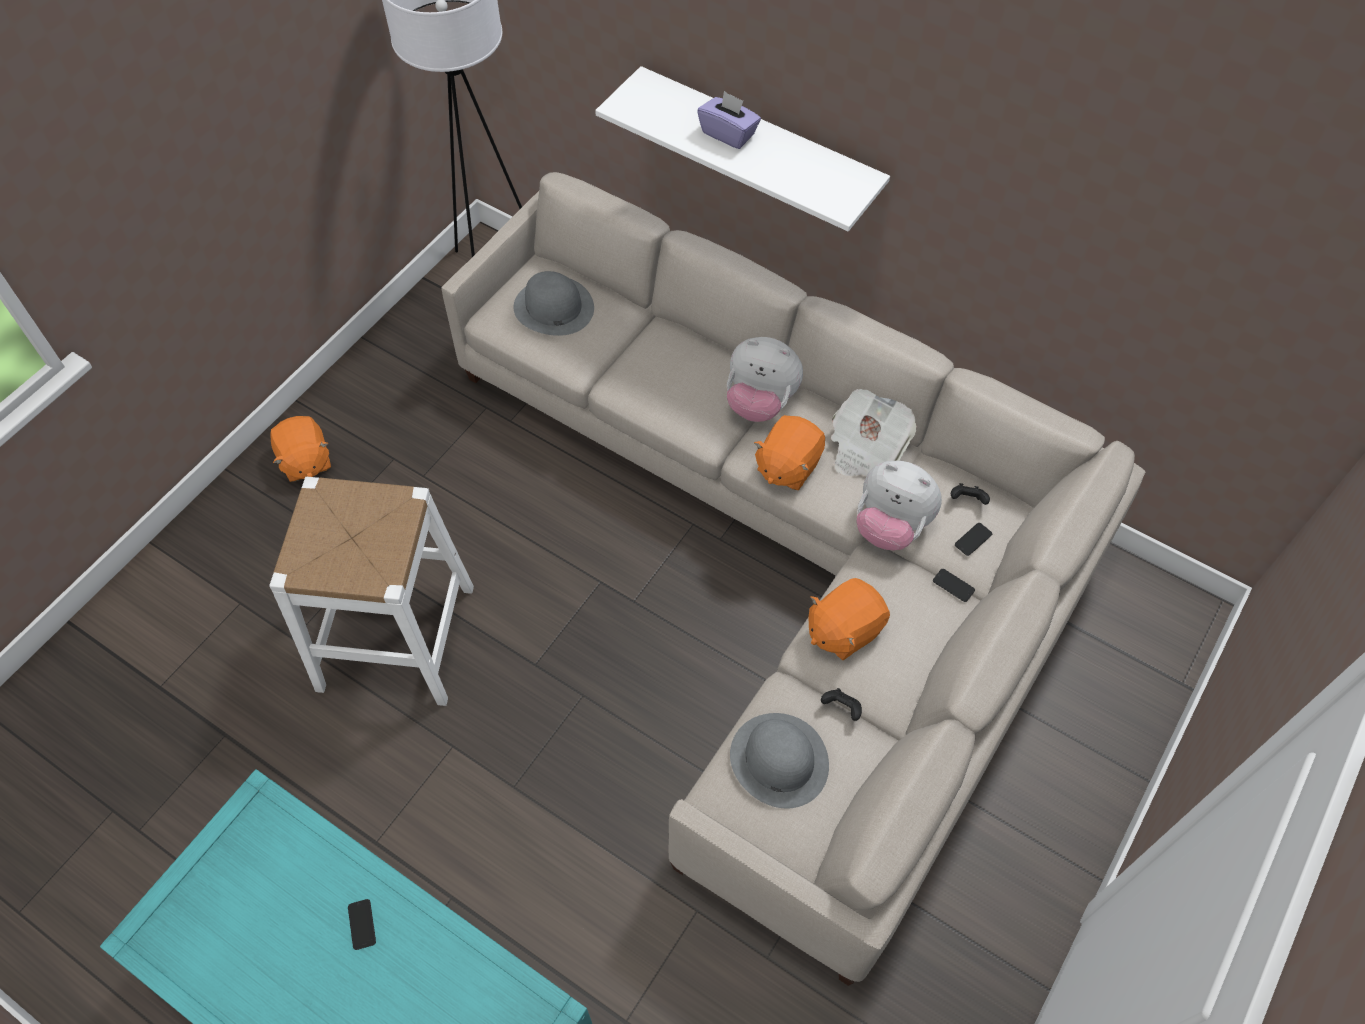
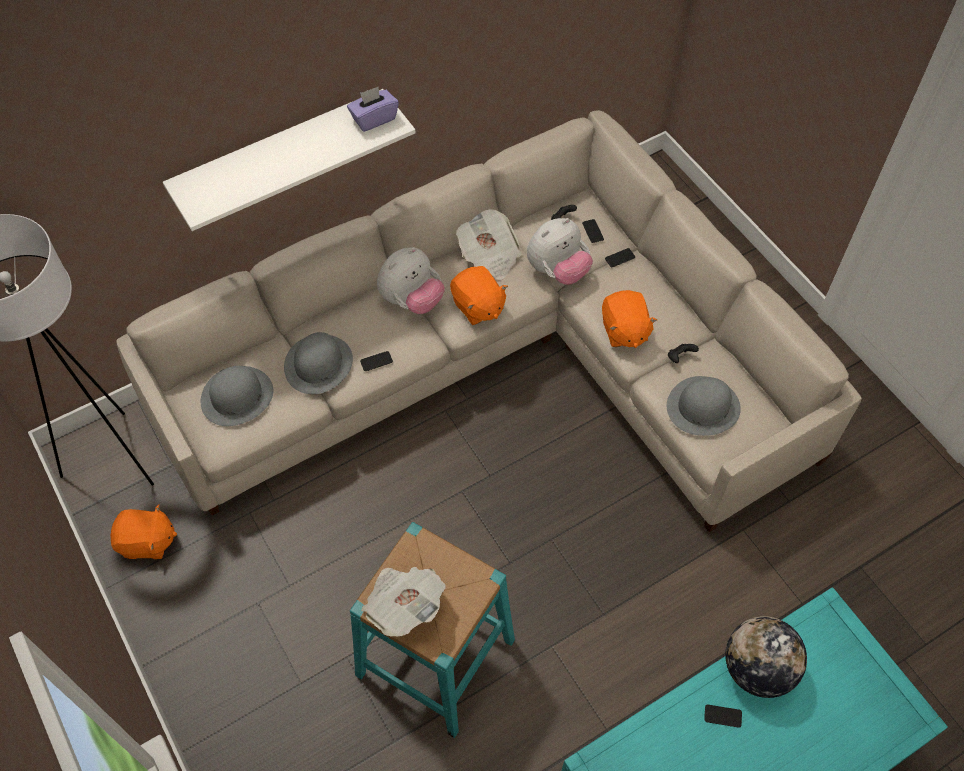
camera: 65 degrees left, 0 degrees up
(305, 461) = (216, 678): orange plush toy -> orange plush toy (147, 542)
(327, 519) = (404, 605): none -> newspaper
(396, 637) = (435, 657): white stool -> turquoise stool
(435, 945) = (757, 669): none -> globe
(627, 355) = (318, 364): none -> grey hat
(659, 402) = (376, 361): none -> phone
(728, 134) = (278, 157): purple tissue box -> purple tissue box (374, 119)

